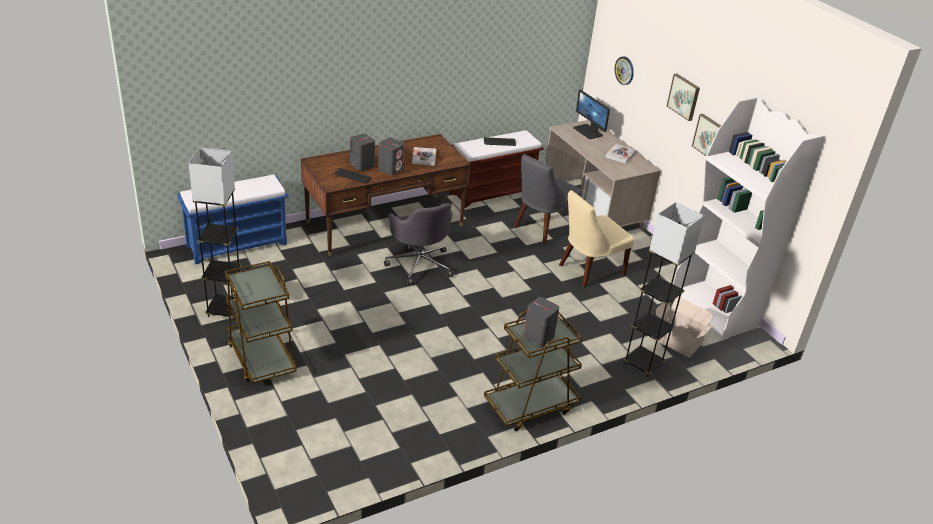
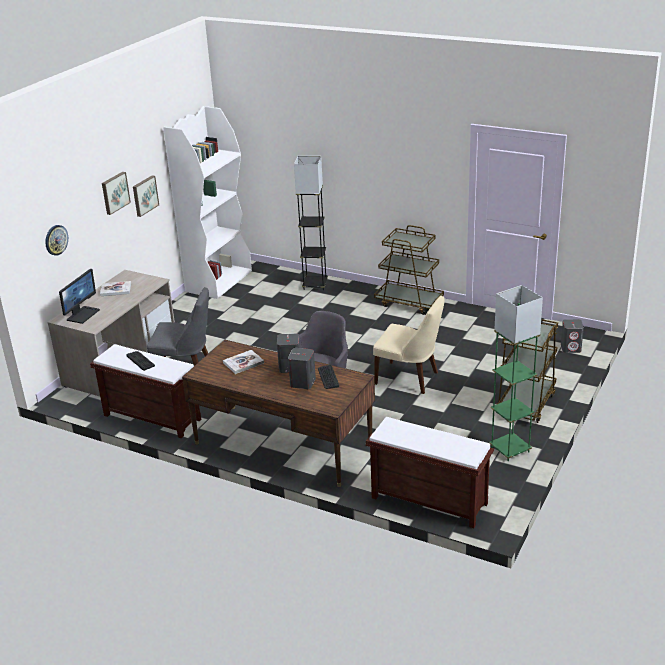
camera: 120 degrees left, 5 degrees down
(225, 309) = (510, 449): grey floor lamp -> green floor lamp
(238, 244) = (428, 501): blue bench -> brown bench
(538, 337) = (413, 241): grey speaker -> grey speaker (571, 348)
(589, 270) = (228, 333): beige chair -> beige chair (409, 378)
(678, 342) = (275, 282): cardboard box -> none

